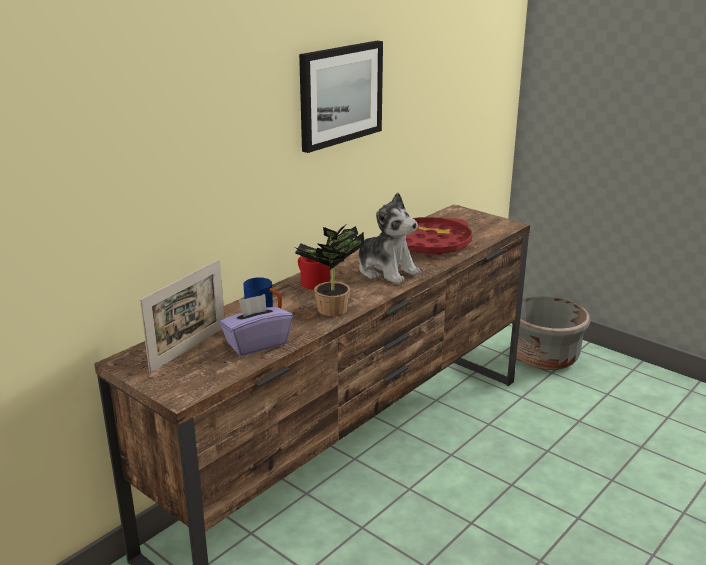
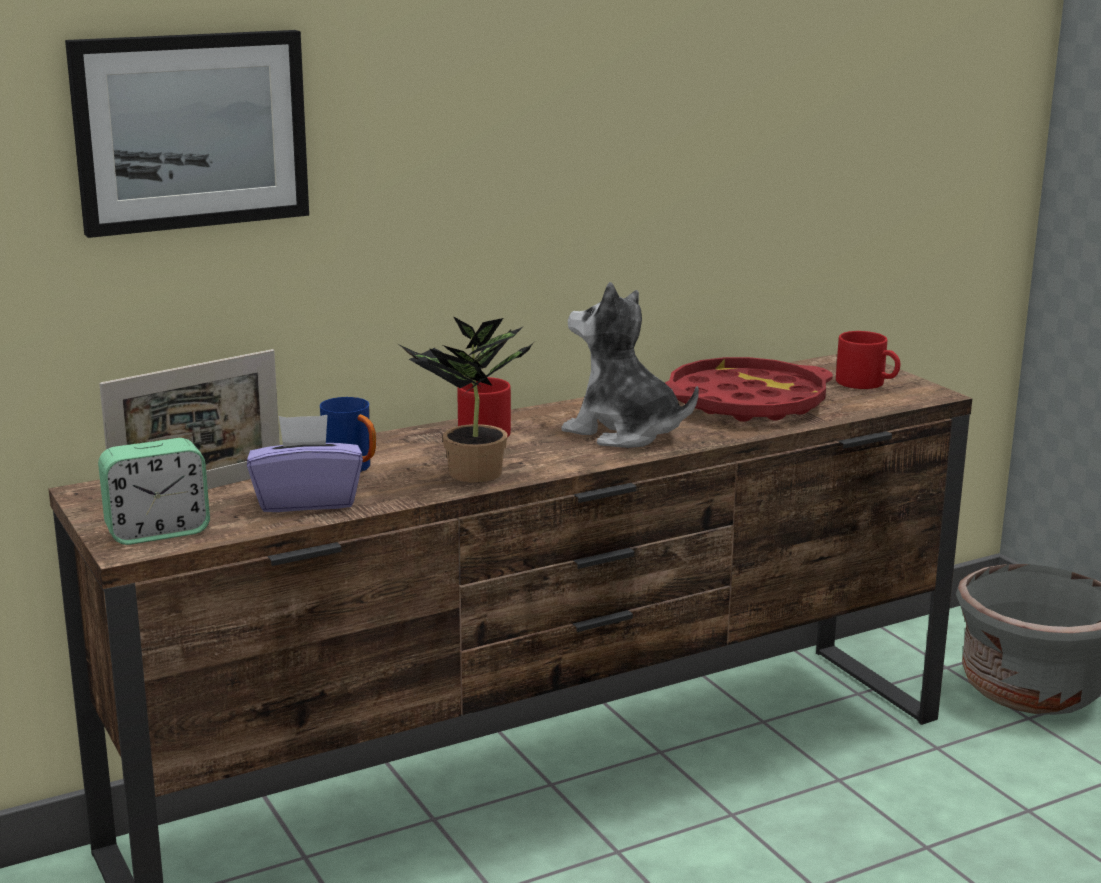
camera: 20 degrees right, 5 degrees down
(189, 381) = (157, 532): none -> alarm clock
(340, 94) = (583, 108): picture -> picture (190, 130)
(386, 271) = (624, 432): plush toy -> plush toy turned 150 degrees clockwise
(476, 222) = (868, 383): none -> red mug

